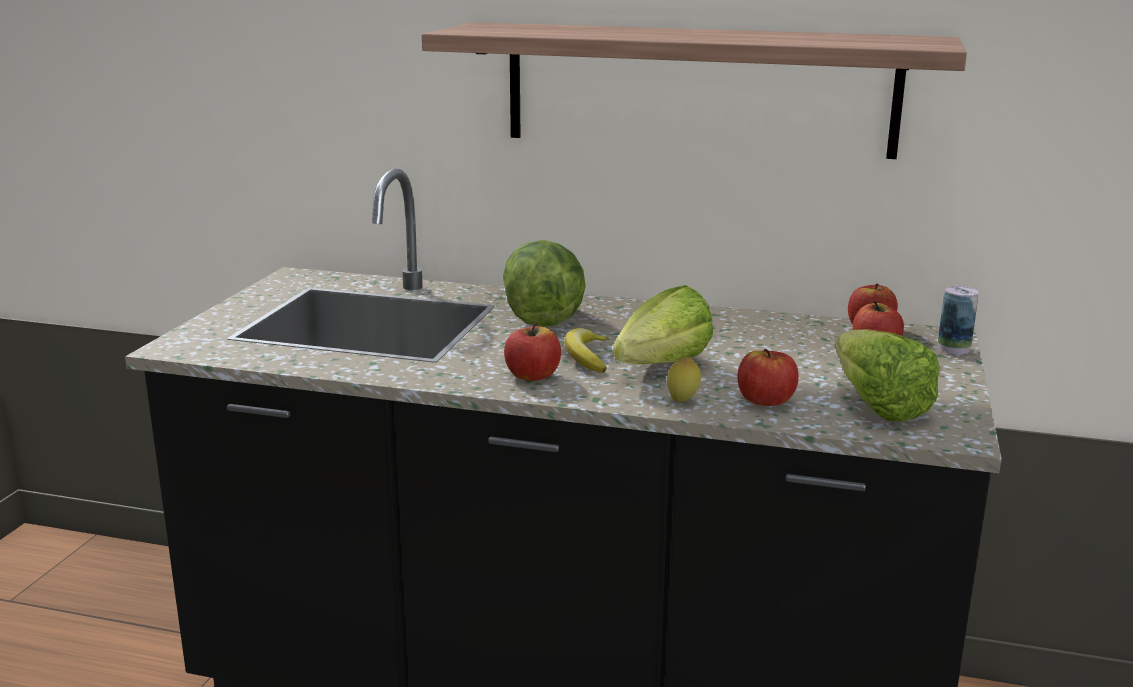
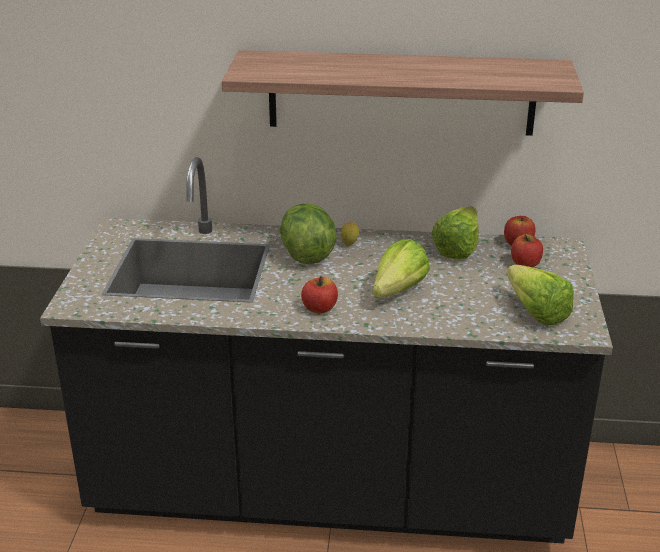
camera: 10 degrees left, 10 degrees up
(587, 357) = (348, 288): banana -> none
(682, 401) = (419, 320): lemon -> lemon (349, 244)
(765, 401) = (469, 315): apple -> none
(779, 326) = (461, 246): none -> lettuce
(953, 349) = (572, 257): can -> none

